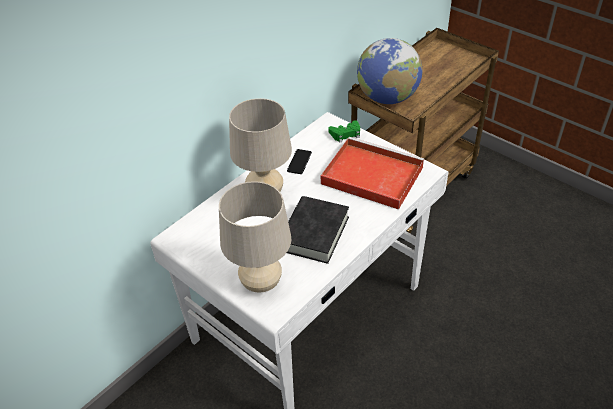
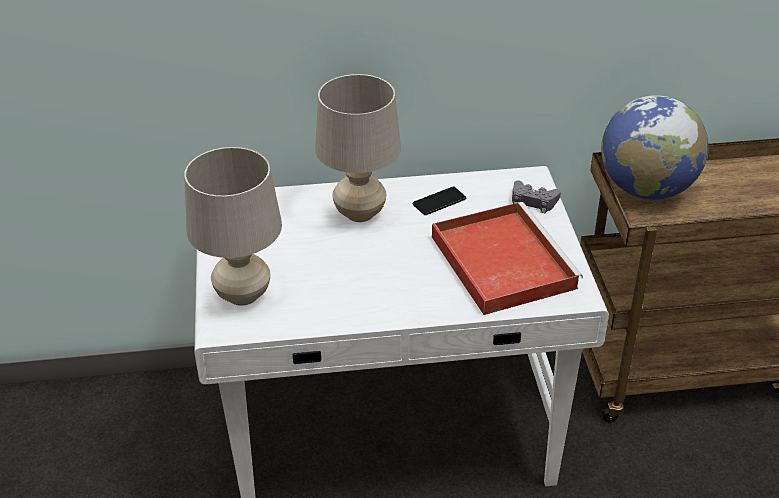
camera: 40 degrees right, 5 degrees down
(314, 233) = (356, 282): black book -> none
(345, 134) = (533, 201): green game controller -> grey game controller

